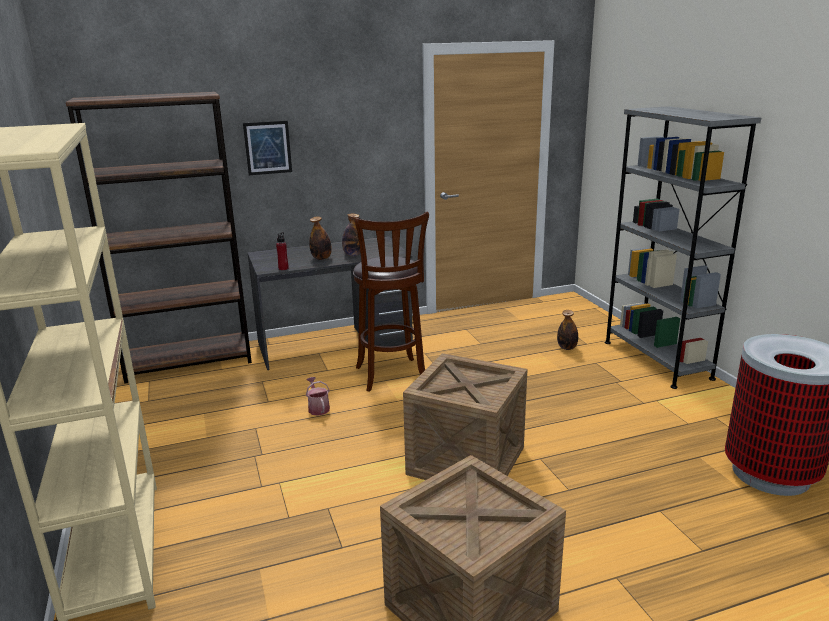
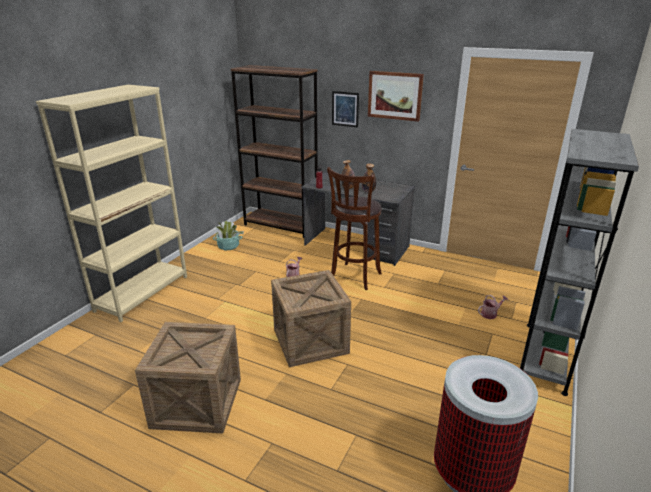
camera: 45 degrees right, 5 degrees up
(150, 419) = (228, 246): none -> potted plant
(342, 117) = (395, 95): none -> picture
(567, 348) = (490, 314): bottle -> watering can

